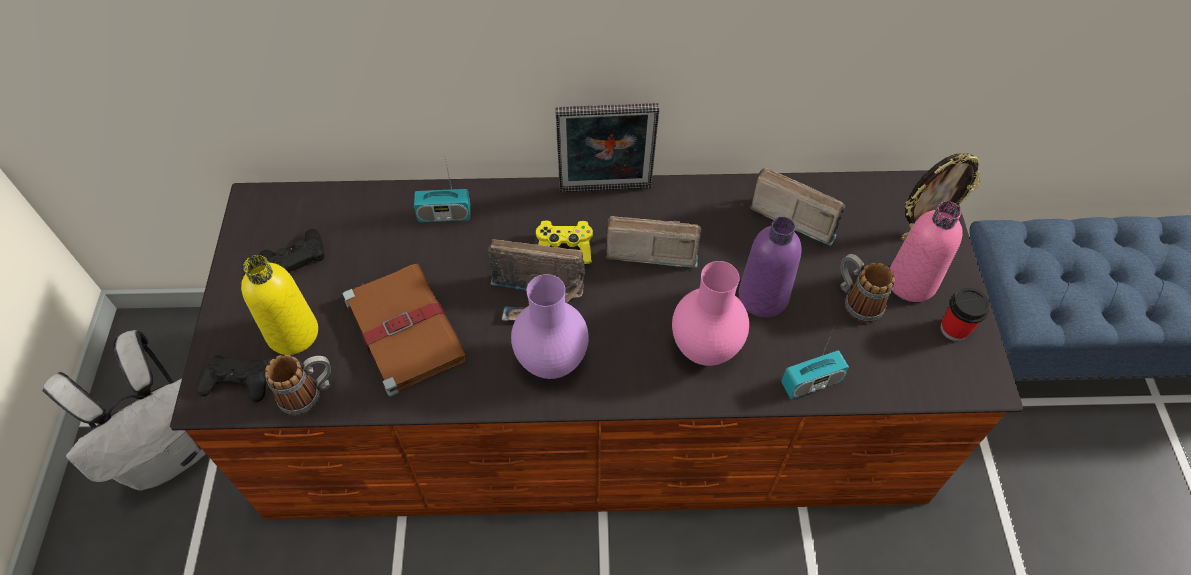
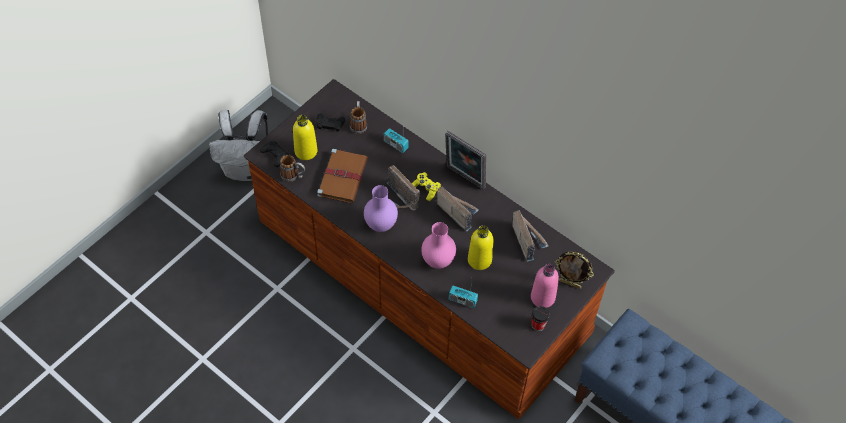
camera: 40 degrees right, 0 degrees up
(763, 297) = (479, 260): purple bottle -> yellow bottle
(856, 301) = (513, 287): mug -> mug (358, 124)

